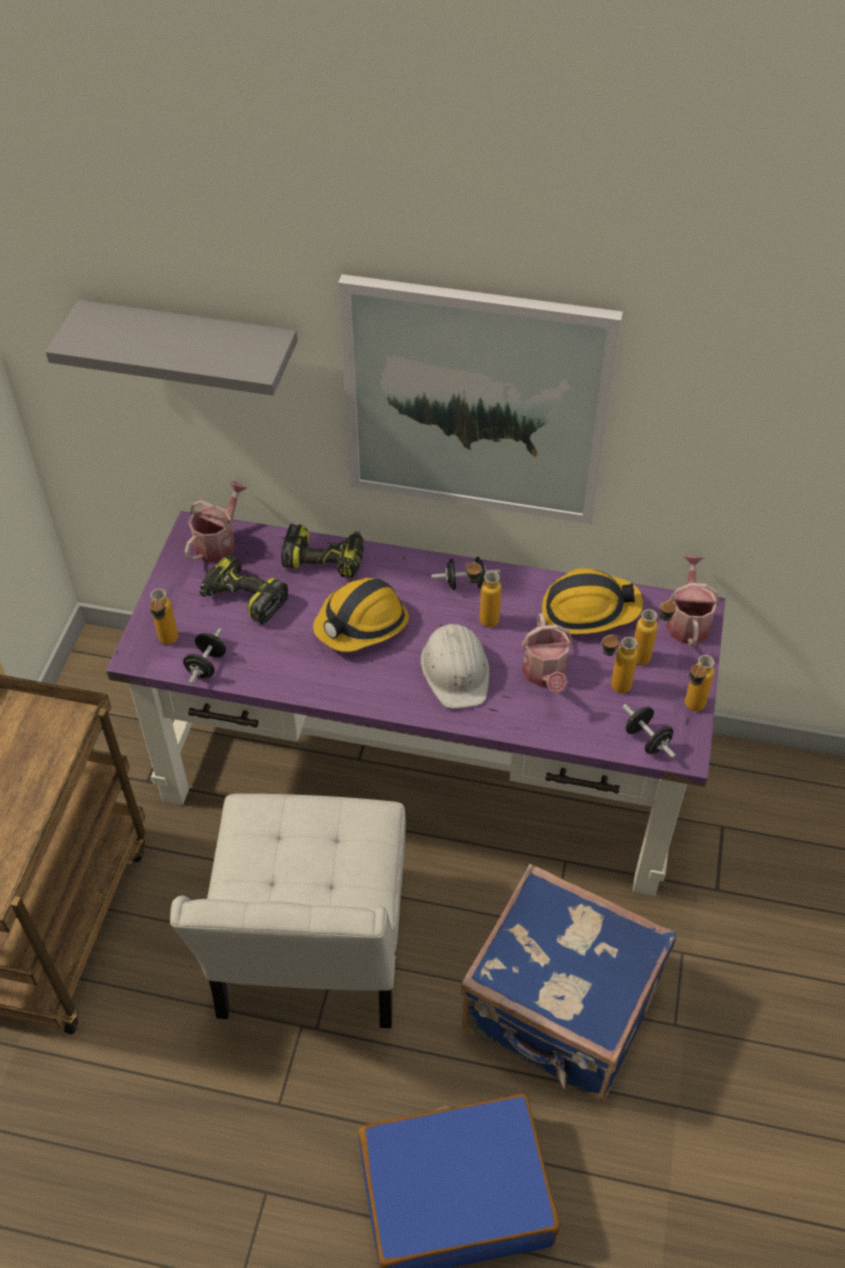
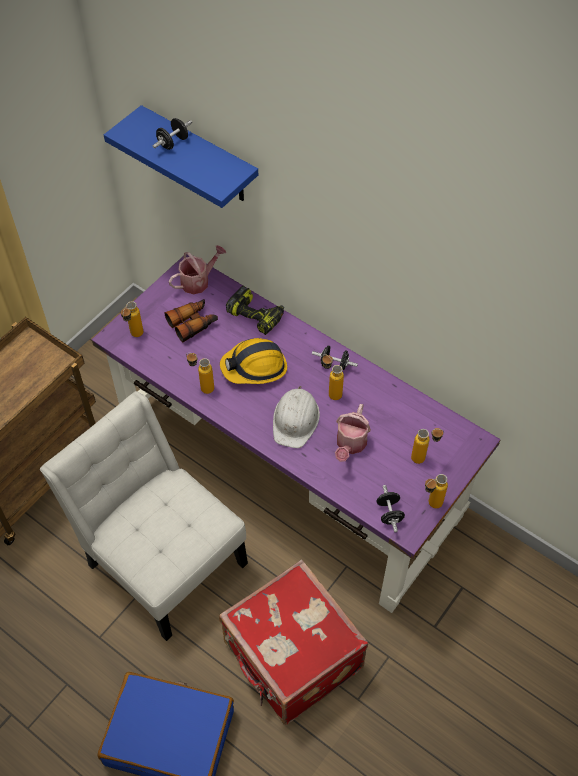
camera: 25 degrees right, 5 degrees up
(191, 347) = (200, 156): grey shelf -> blue shelf
(206, 665) = (149, 359): black dumbbell -> black dumbbell (173, 142)
(242, 598) = (193, 323): power drill -> binoculars
(310, 955) = (162, 557): white chair -> white chair turned 105 degrees clockwise
(475, 402) = (358, 252): picture -> none
(560, 1011) = (291, 658): blue suitcase -> red suitcase
(588, 610) = (403, 412): hard hat -> none
(612, 686) = (388, 469): bottle -> bottle (202, 387)
(688, 621) = (465, 445): watering can -> none

